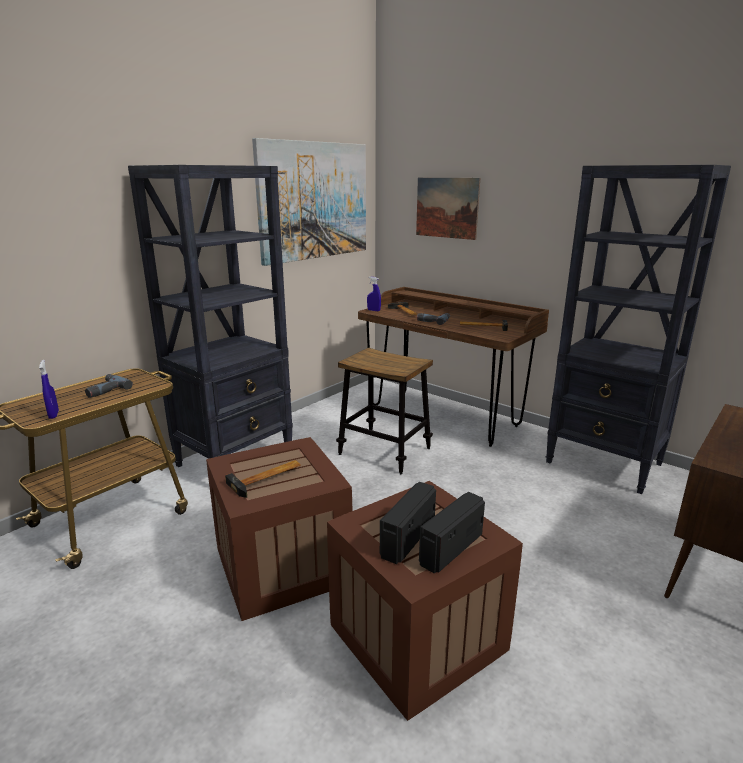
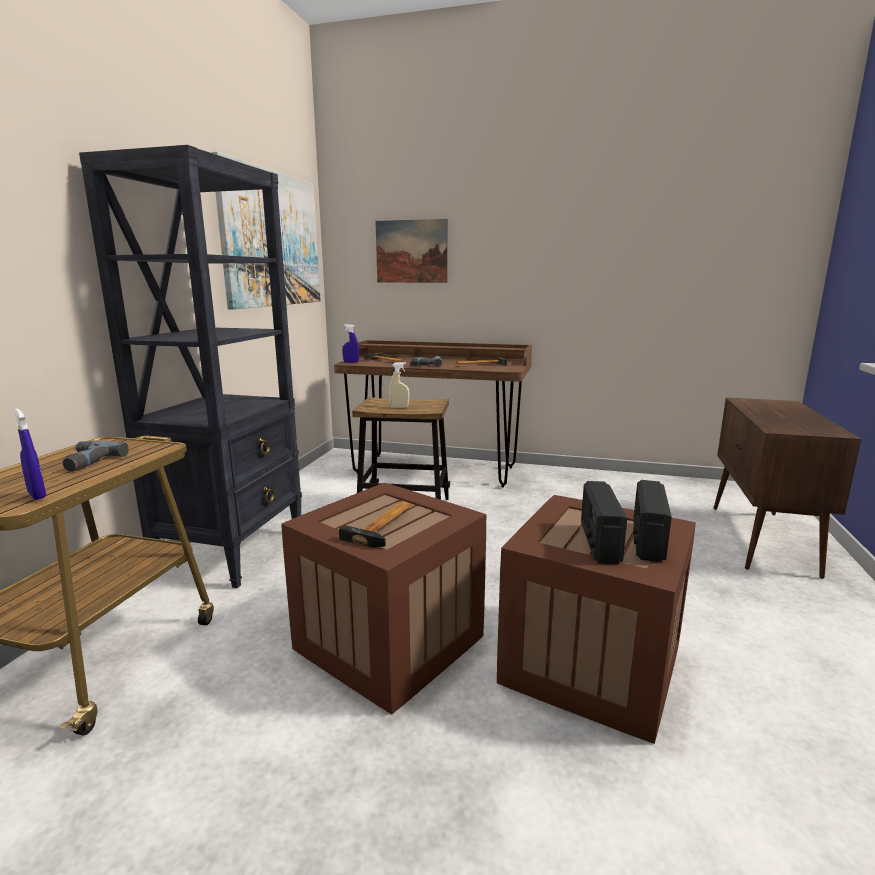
camera: 25 degrees left, 5 degrees down
(380, 364) = (399, 407): none -> beige spray bottle
(604, 463) = (609, 482): black bookcase -> none

